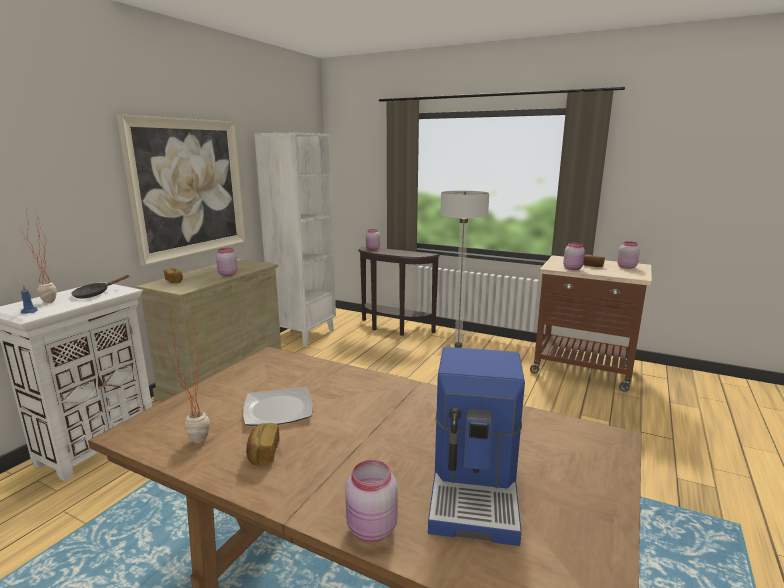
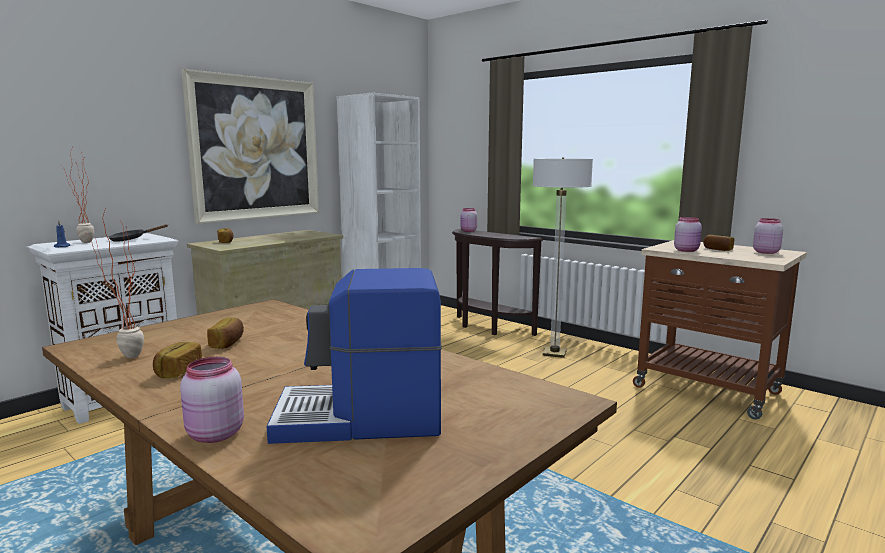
camera: 15 degrees right, 5 degrees down
(227, 274) = (282, 239): pink jar -> none
(277, 409) = (228, 343): plate -> bread
(476, 486) = (360, 419): coffee machine -> coffee machine turned 60 degrees clockwise

